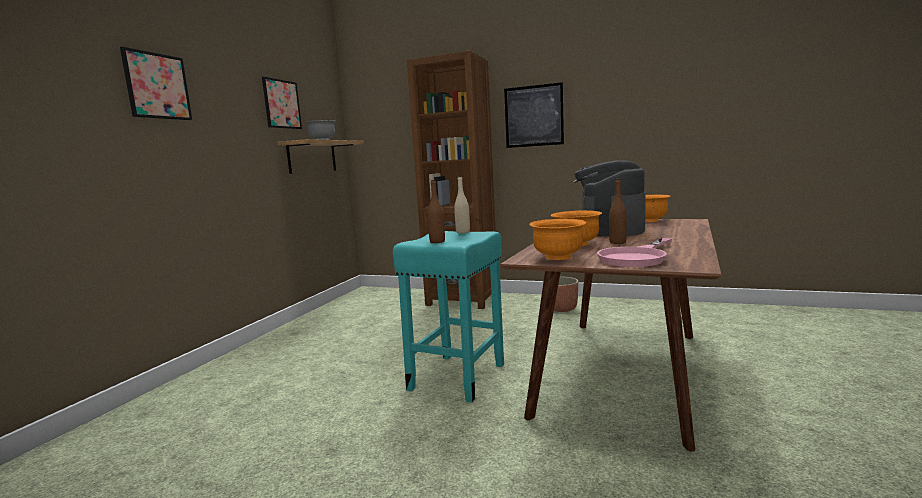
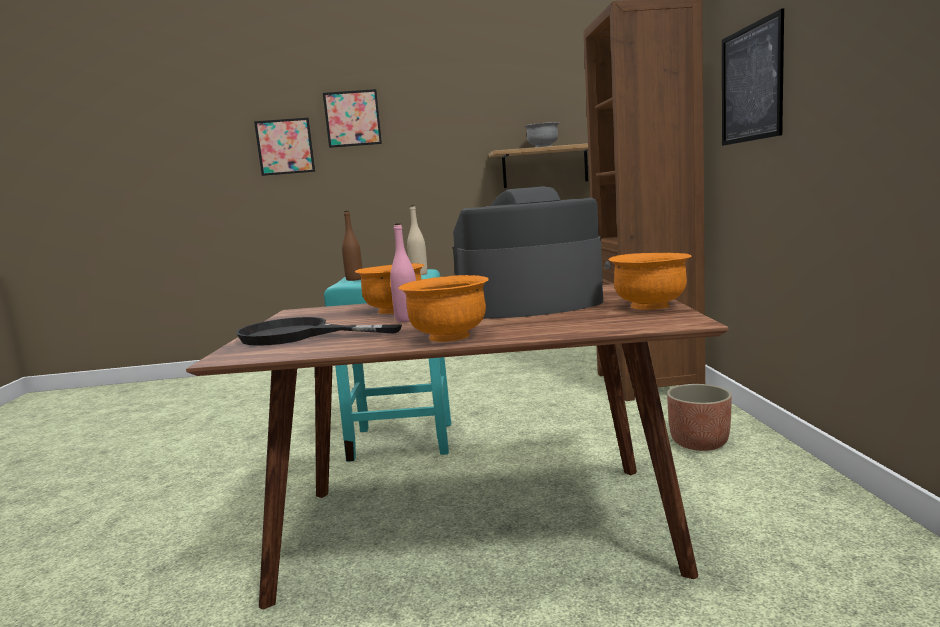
camera: 65 degrees right, 0 degrees up
(282, 104) = (500, 110): picture -> picture (285, 146)
(558, 257) = (308, 316): orange bowl -> orange bowl (448, 336)
(617, 242) = (407, 319): brown bottle -> pink bottle
(636, 257) = (298, 335): pink frying pan -> black frying pan

